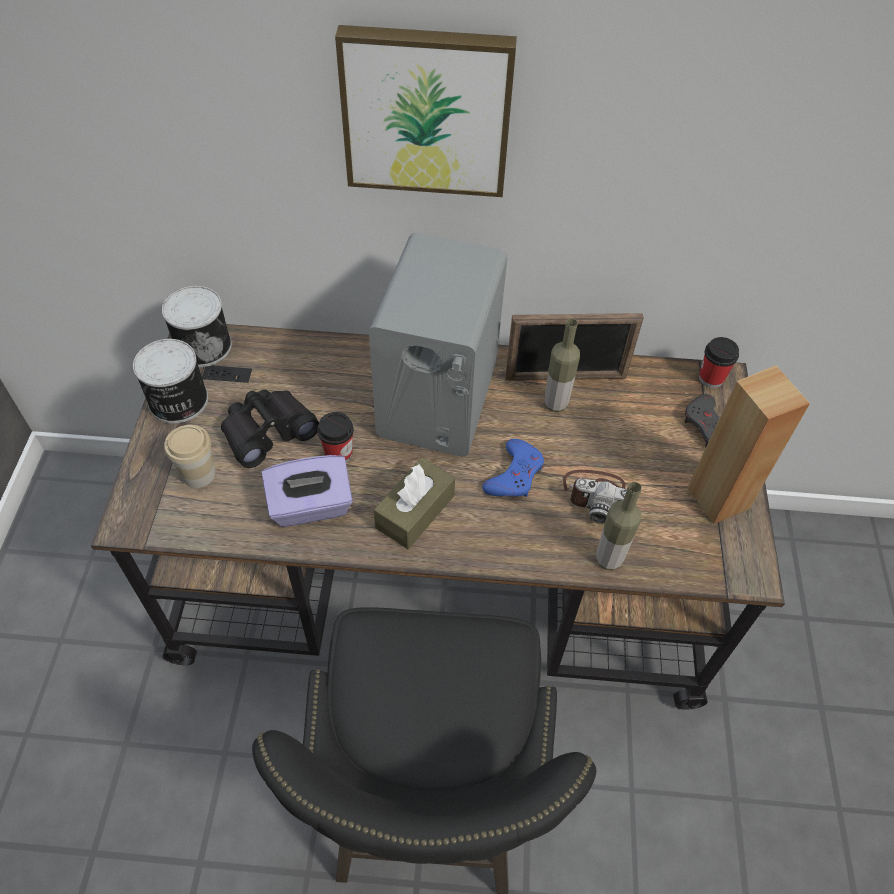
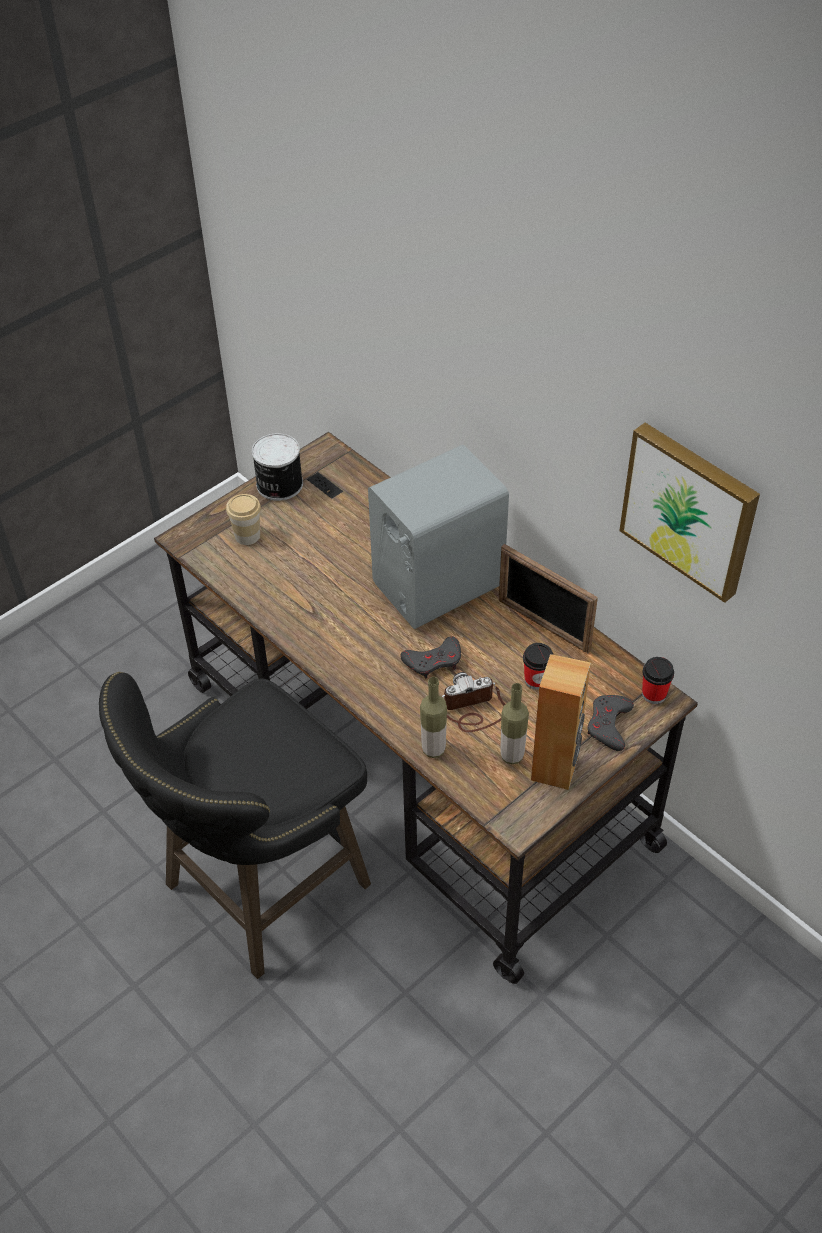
camera: 45 degrees right, 5 degrees down
(203, 345) = (329, 458): can -> none
(268, 432) = (311, 536): black binoculars -> none
(311, 506) = (290, 596): purple tissue box -> none
(338, 454) = (339, 576): cup -> cup (536, 680)
(415, 511) = (346, 640): brown tissue box -> none
(427, 110) = (489, 361): picture -> picture (691, 509)
(514, 474) = (433, 661): blue game controller -> grey game controller
(555, 404) = (515, 637): bottle -> bottle (512, 756)
(598, 495) = (473, 710): camera -> camera turned 105 degrees clockwise

